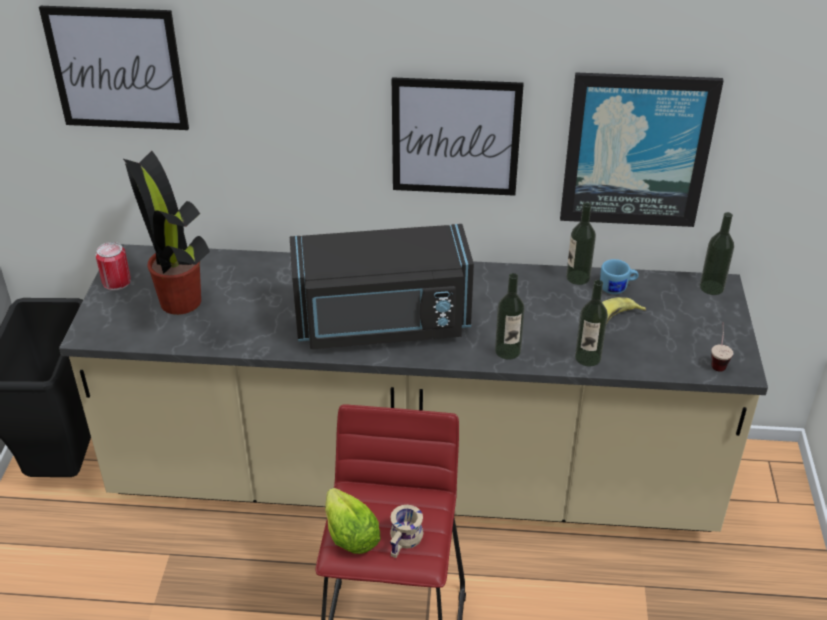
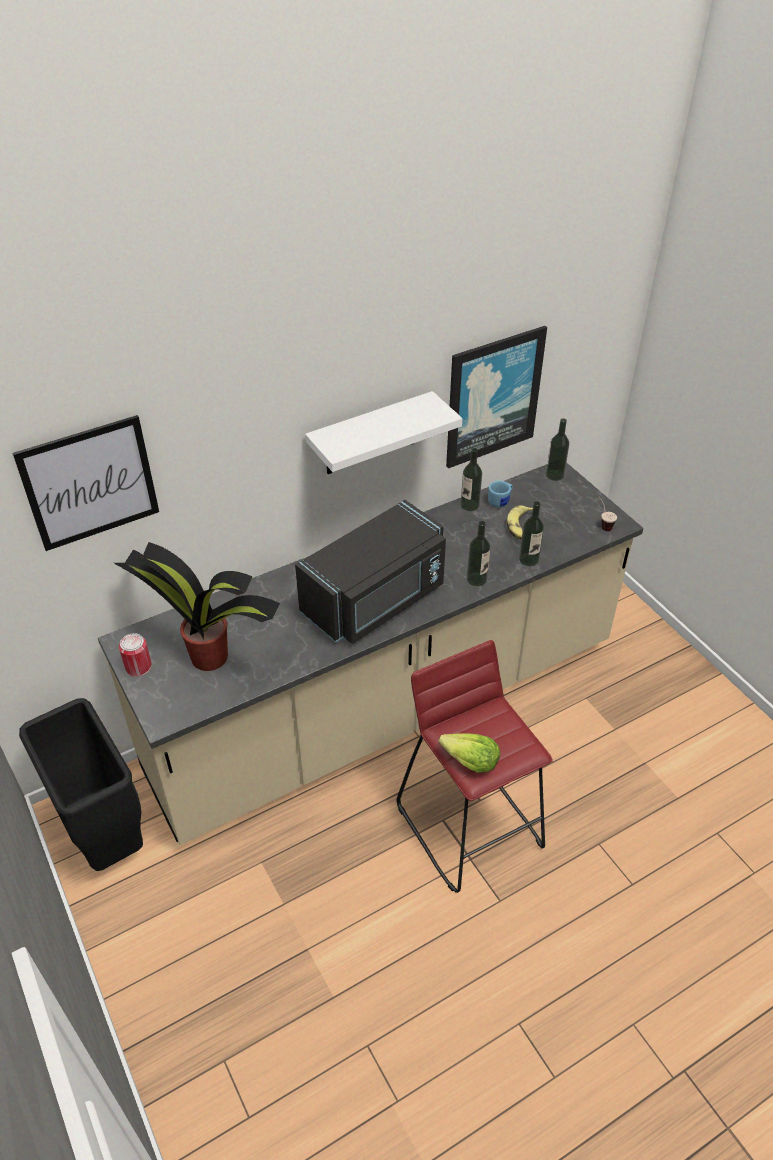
camera: 35 degrees left, 5 degrees up
(406, 541) = (508, 744): beige mug -> none
(455, 137) = (370, 435): picture -> white shelf

